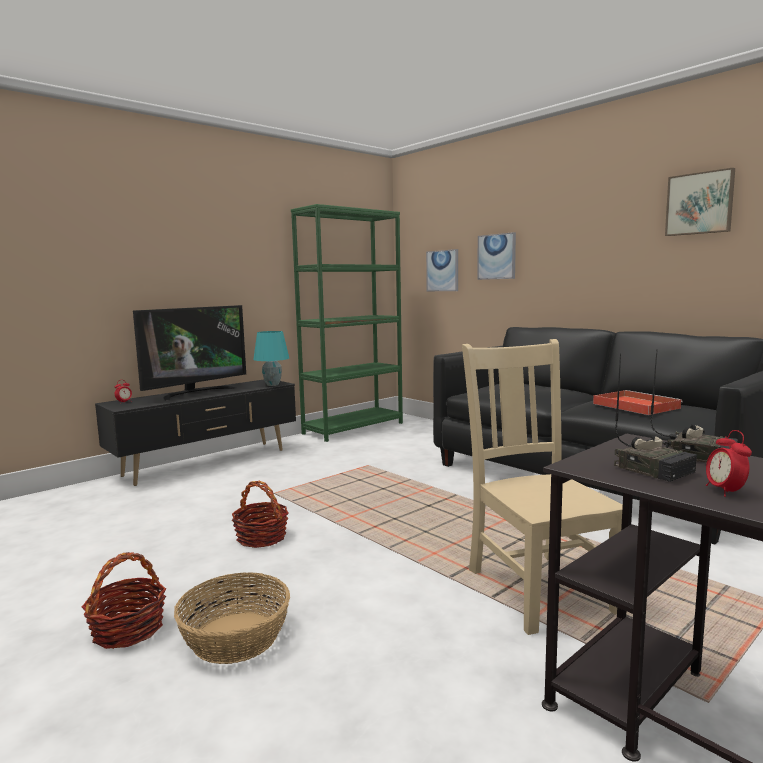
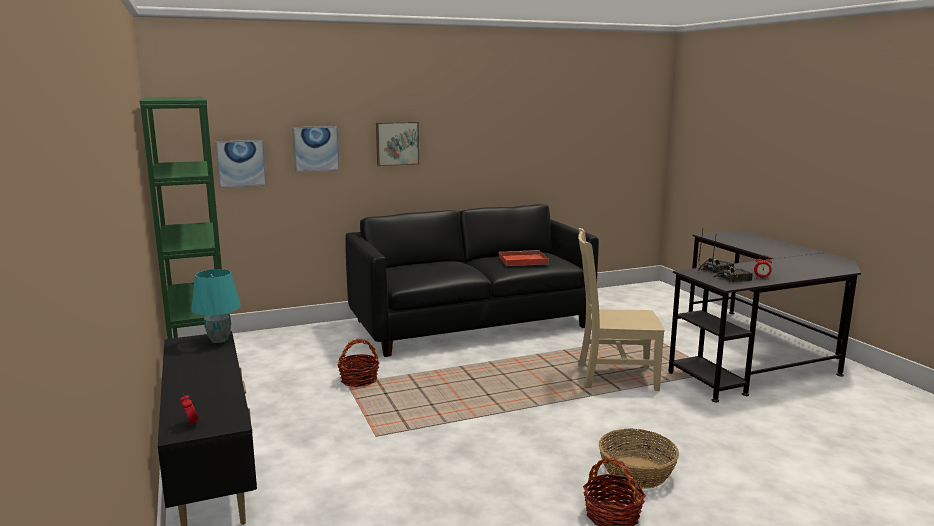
camera: 70 degrees left, 5 degrees up
(195, 393) = (197, 381): television -> none
(261, 537) = (481, 451): basket -> basket (359, 380)
(700, 203) = (487, 115): picture -> picture (397, 143)

